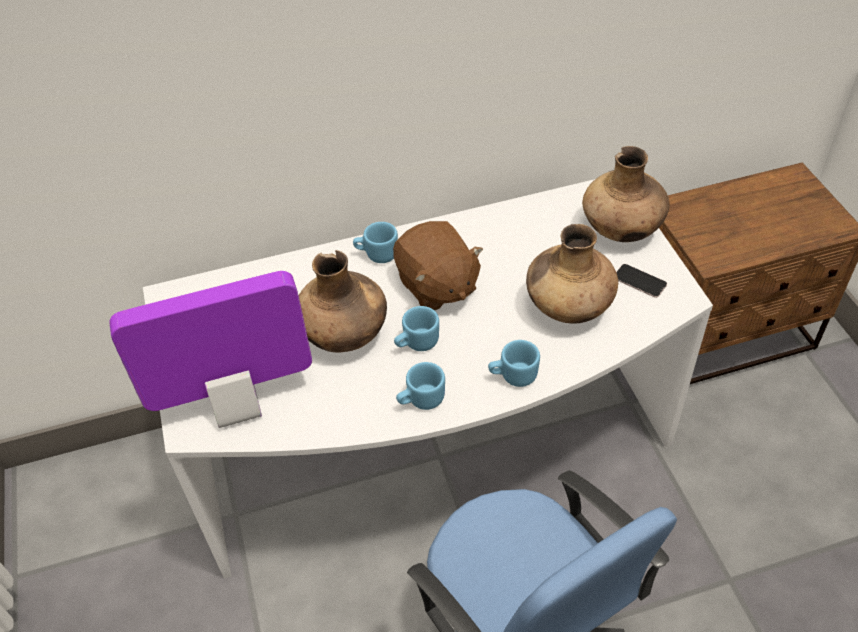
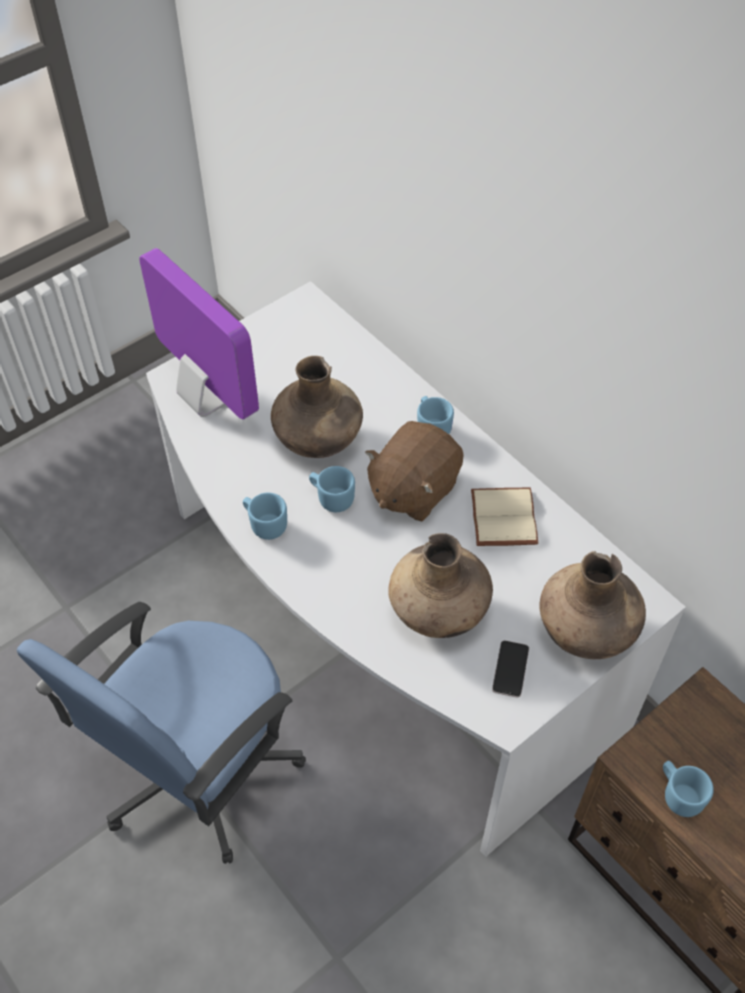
camera: 65 degrees right, 5 degrees up
(493, 242) = (501, 517): none -> beige book
(513, 376) = (324, 588): blue mug -> blue mug (679, 794)

